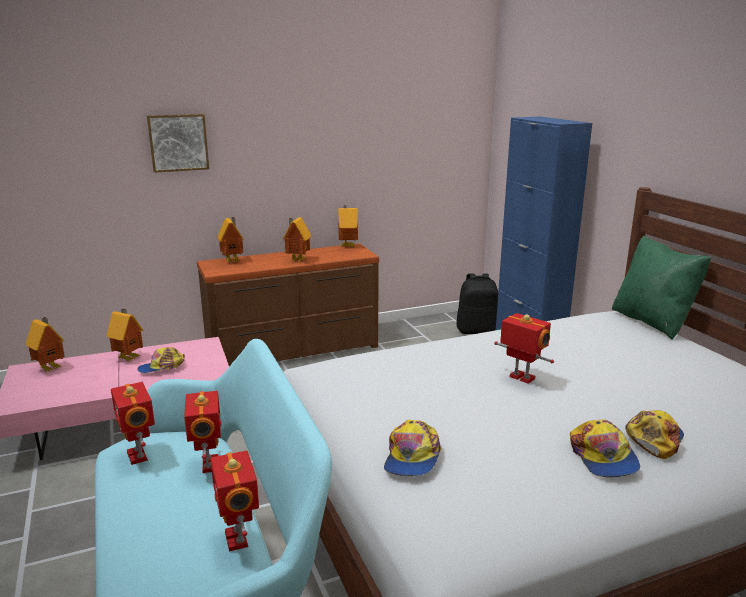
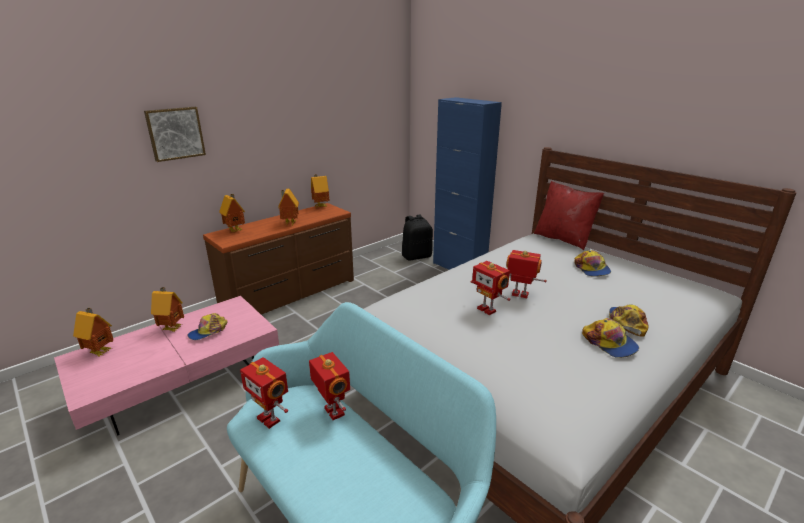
camera: 20 degrees left, 5 degrees up
(238, 538) = (401, 468): toy robot -> toy robot (487, 309)
(412, 457) = (495, 371): cap -> cap (591, 269)
(652, 322) = (563, 239): green pillow -> red pillow

